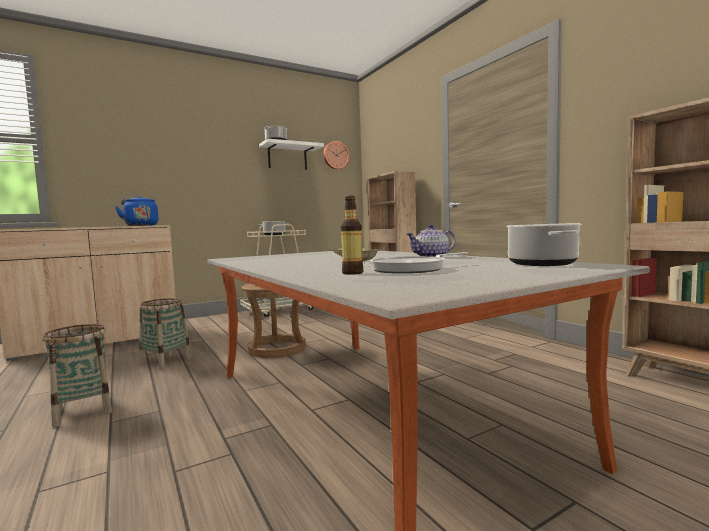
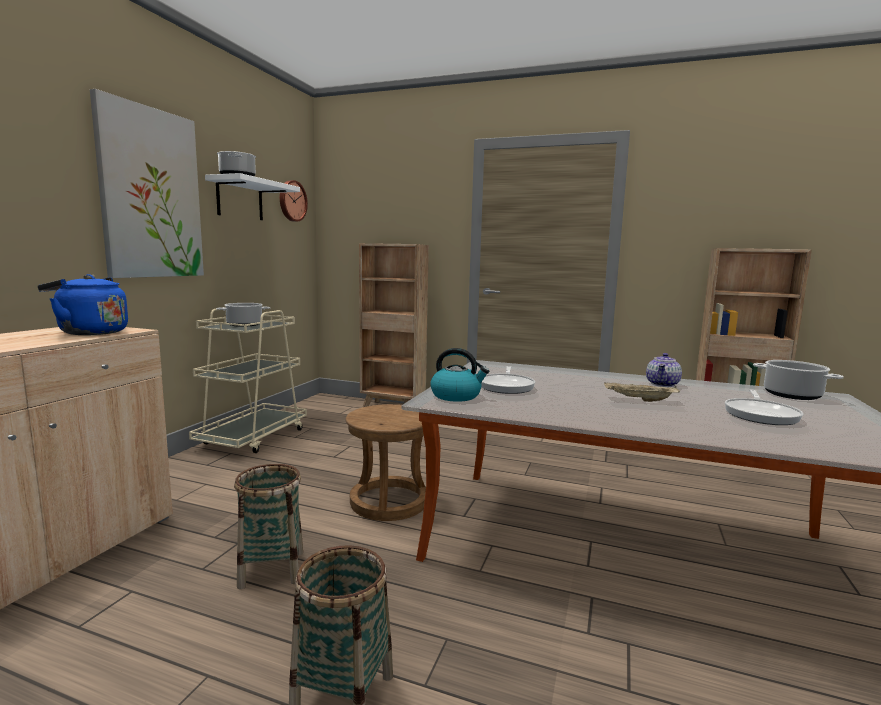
camera: 40 degrees left, 5 degrees up
(220, 158) = (151, 194): none -> picture
(250, 257) = (456, 396): none -> kettle
(302, 256) = (506, 386): none -> frying pan
(352, 273) = (757, 429): bottle -> none

